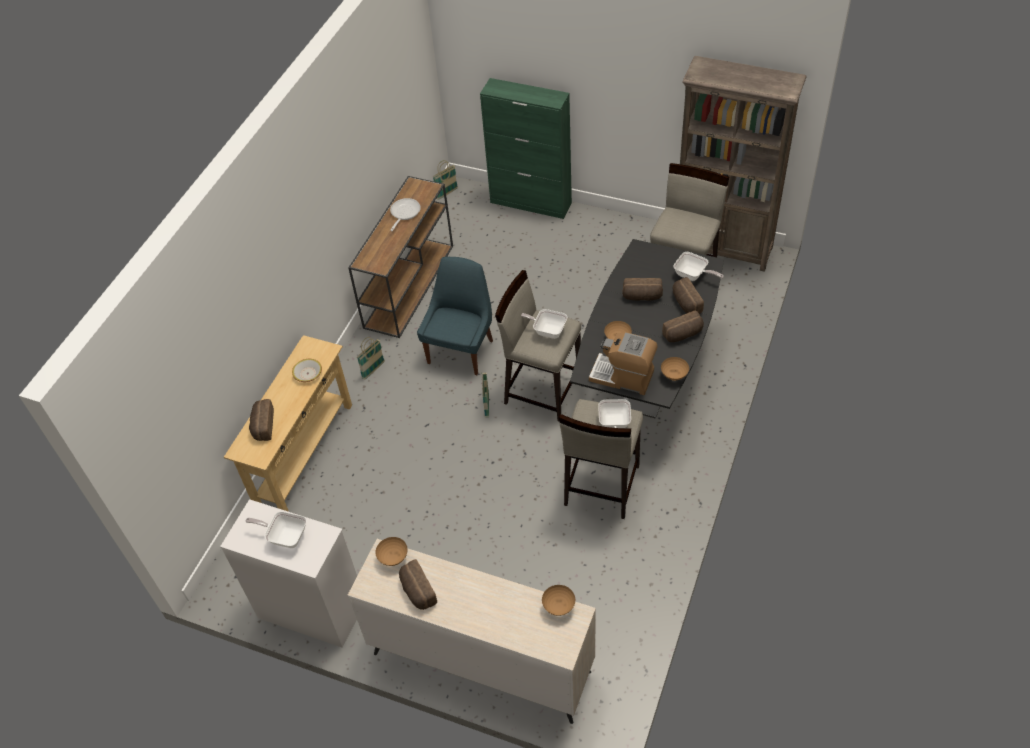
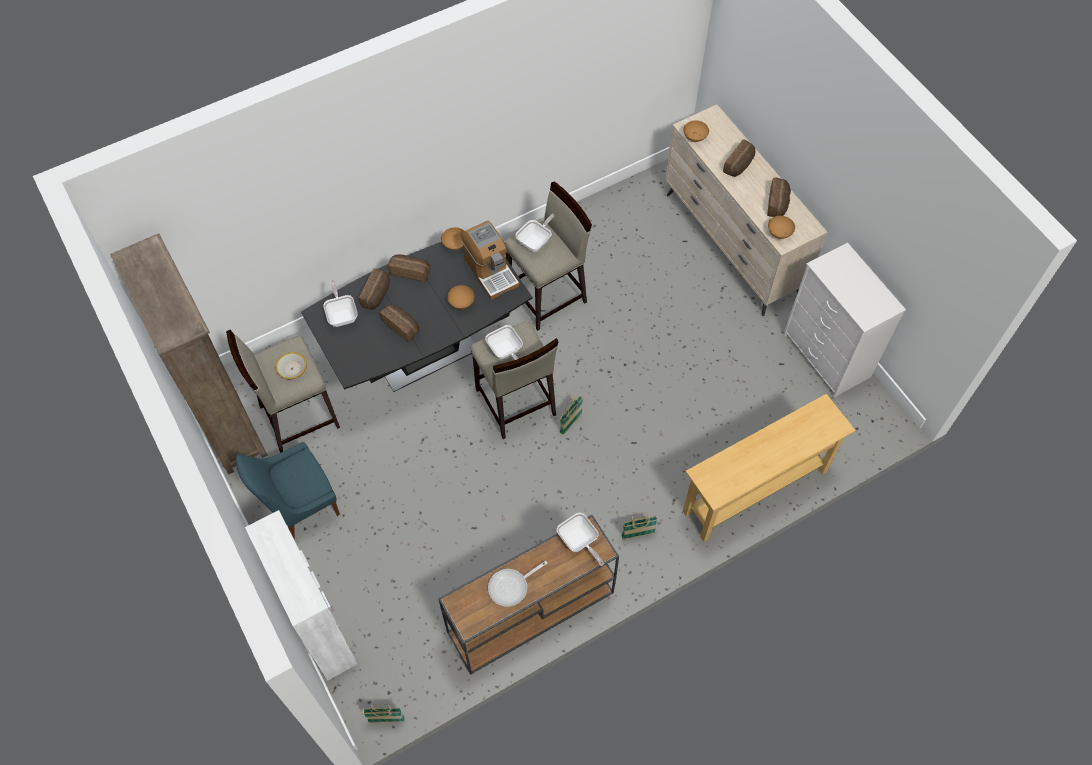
camera: 145 degrees left, 10 degrees up
(262, 426) = (806, 436): bread -> bread (739, 165)
(285, 536) = (852, 284): frying pan -> frying pan (579, 542)
(308, 373) = (735, 462): bowl -> bowl (292, 369)
(461, 350) = (545, 495): blue chair -> blue chair (299, 506)
(531, 203) = (320, 627): green cabinet -> white cabinet

